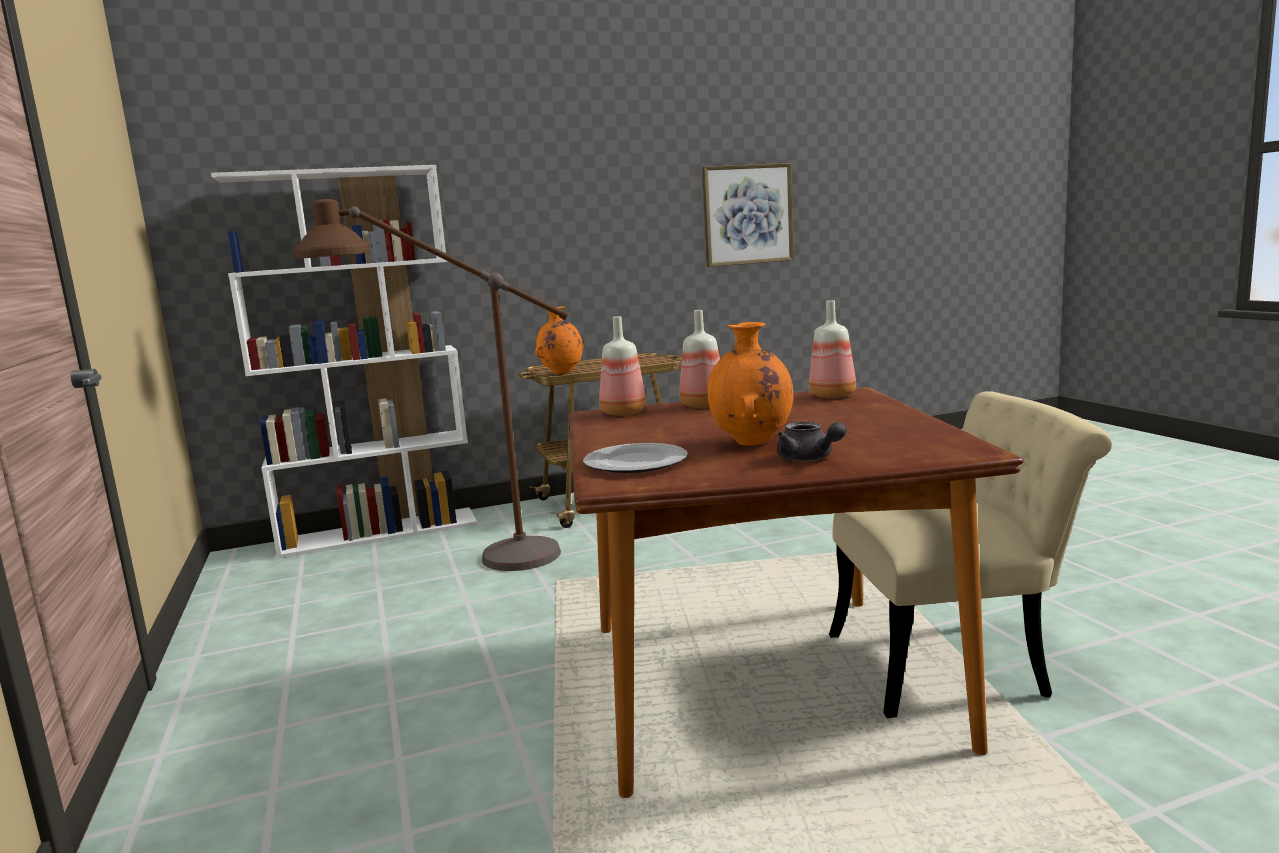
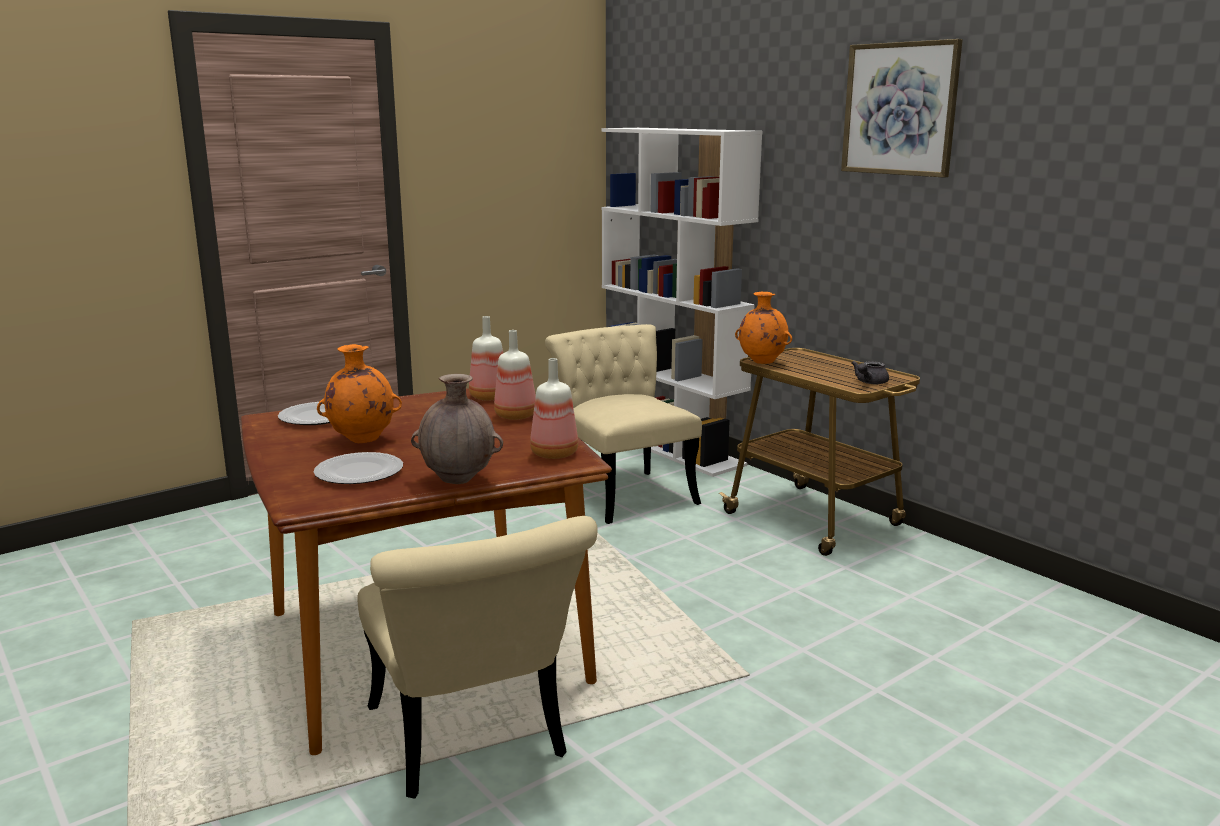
camera: 70 degrees right, 5 degrees up
(464, 562) = (623, 491): brown floor lamp -> beige chair
(747, 215) = (1107, 226): picture -> picture (900, 109)
(809, 459) = (301, 458): grey teapot -> grey teapot (869, 382)
(871, 438) = (360, 473): none -> plate
(900, 413) = (459, 480): none -> brown vase

